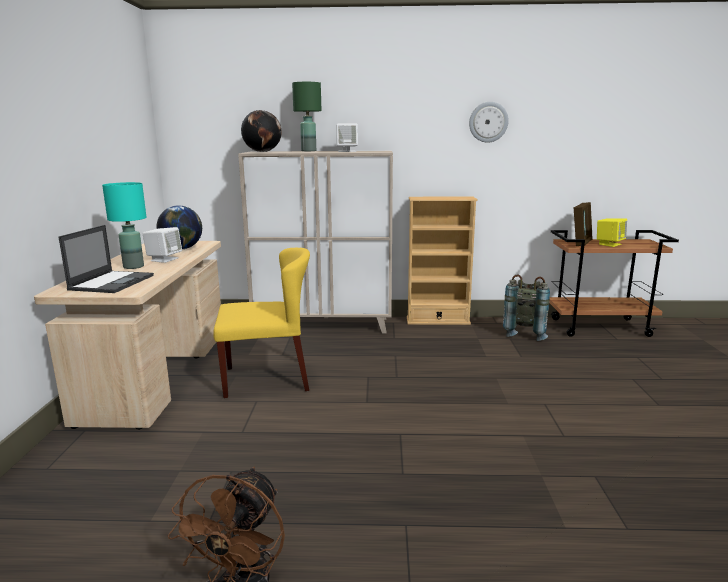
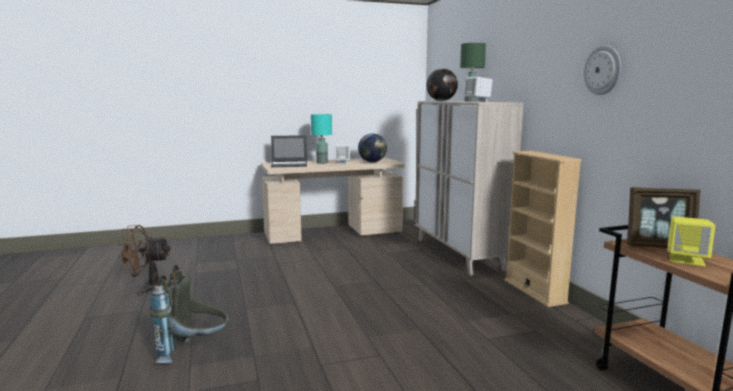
camera: 70 degrees right, 5 degrees down
(267, 378) = (348, 256): yellow chair -> none
(525, 333) = (567, 338): grey backpack -> grey backpack (195, 353)

